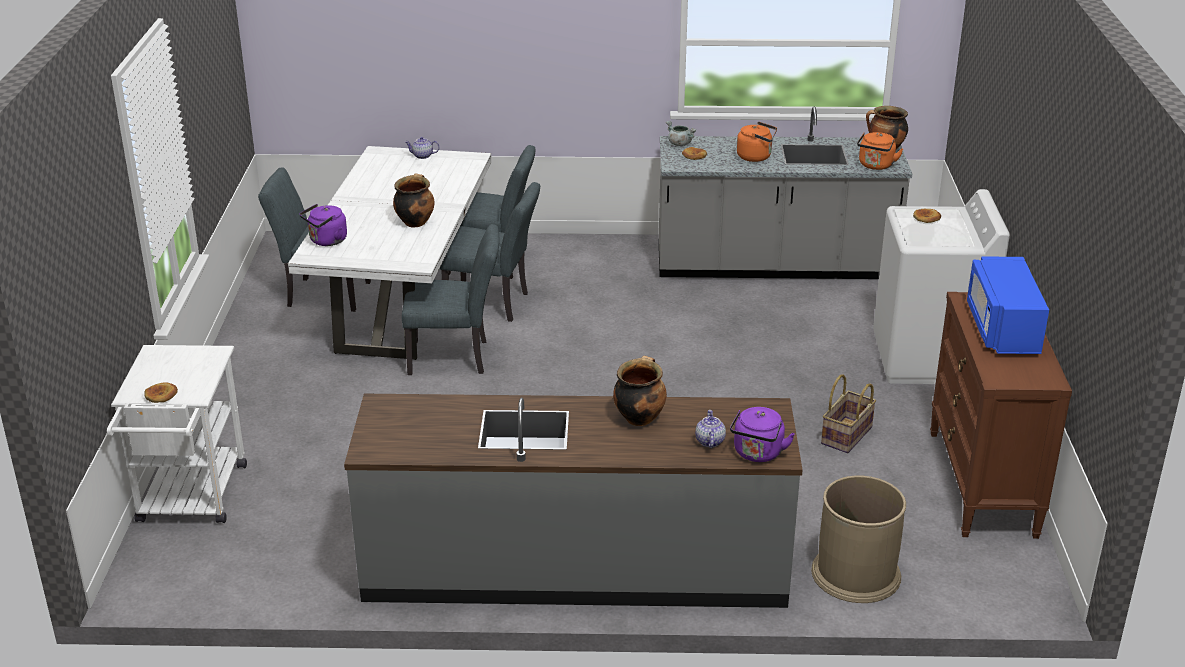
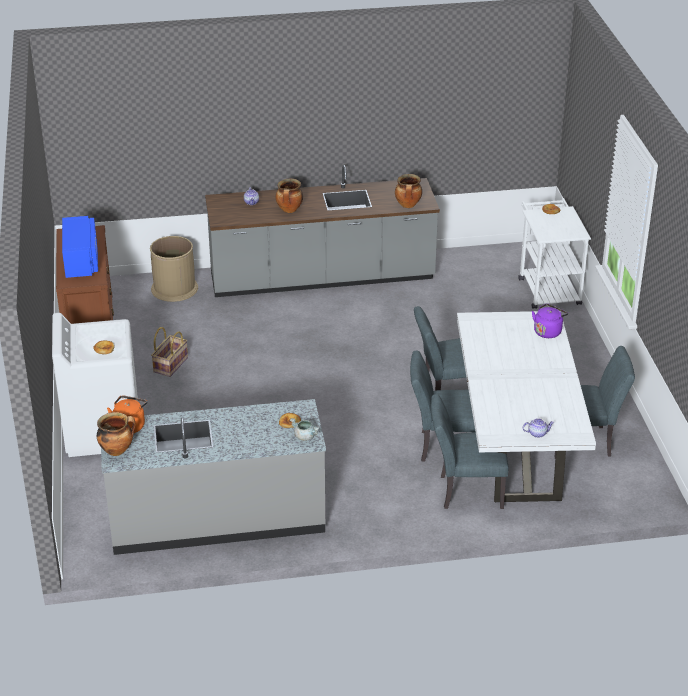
camera: 170 degrees right, 5 degrees up
(415, 222) = (496, 356): cooking pot -> cooking pot (408, 205)
(756, 157) = (234, 426): orange kettle -> none
(757, 454) = (227, 199): purple kettle -> none

